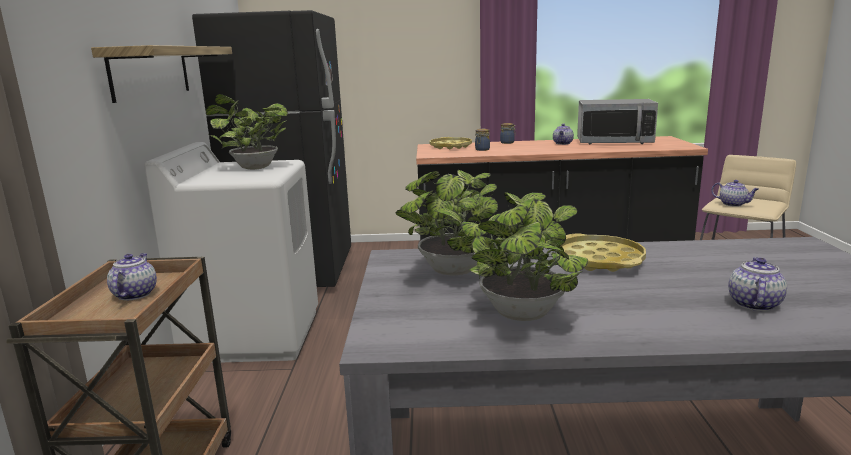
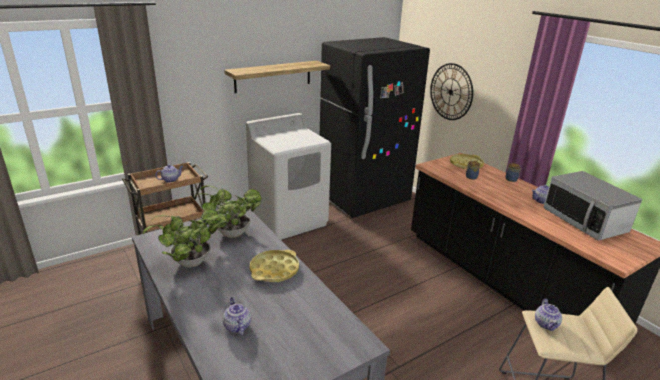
camera: 55 degrees right, 10 degrees up
(252, 167) = (298, 137): potted plant -> none
(362, 78) = (451, 92): none -> wall clock
(753, 303) = (237, 326): teapot -> teapot turned 105 degrees counterclockwise

